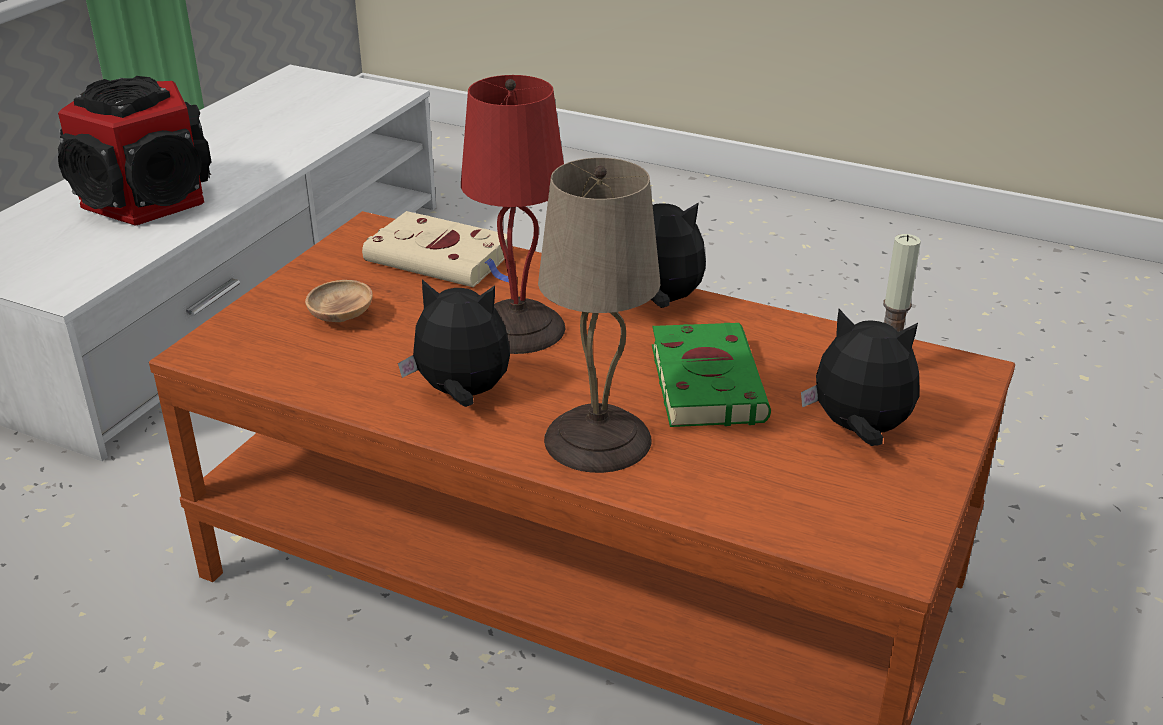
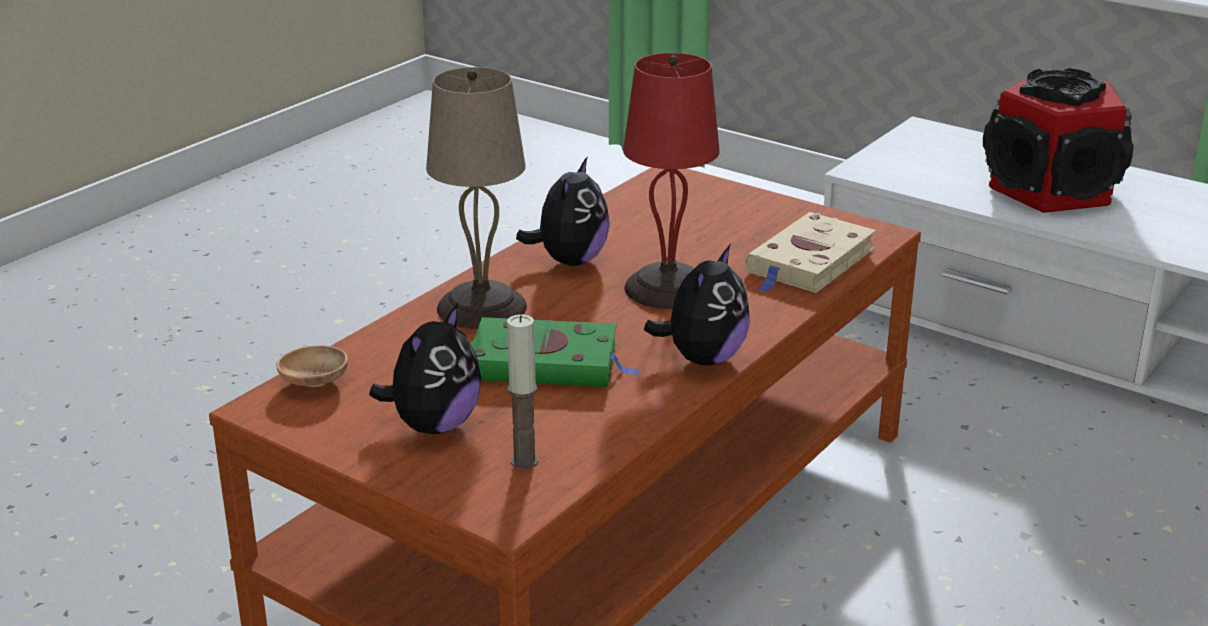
camera: 100 degrees right, 5 degrees down
(341, 317) = (708, 220): brown bowl -> brown bowl (314, 382)

